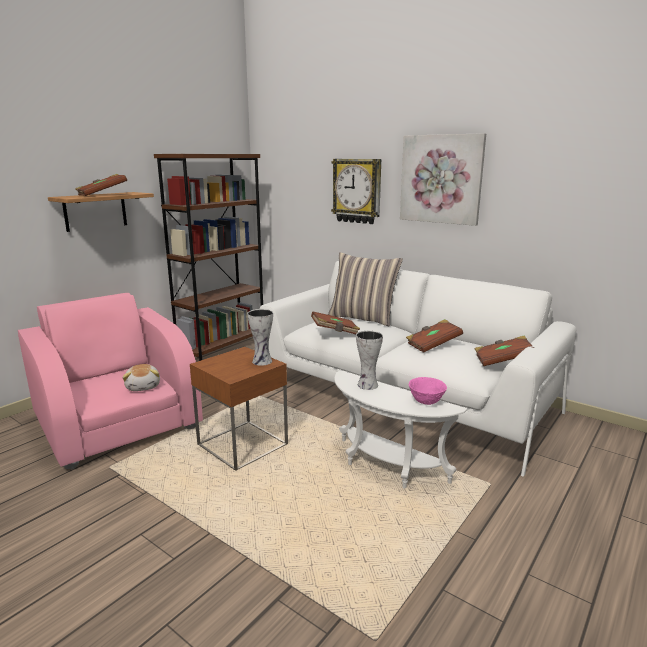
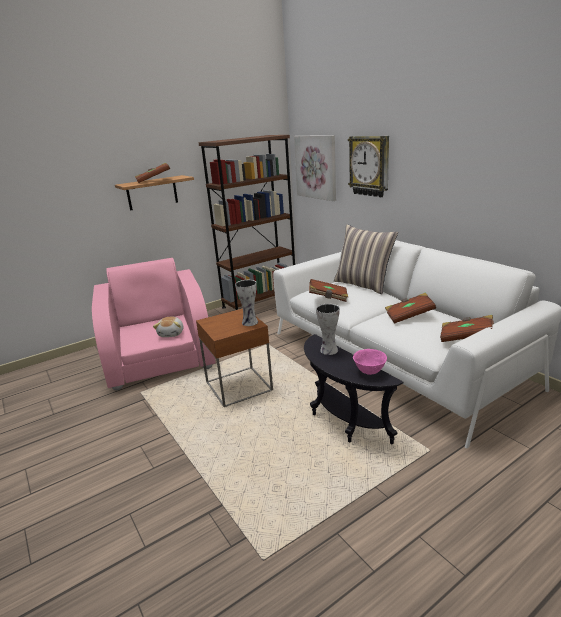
camera: 20 degrees right, 5 degrees up
(385, 468) = (342, 421): white side table -> black side table
(441, 179) = (440, 155): picture -> picture (316, 167)

